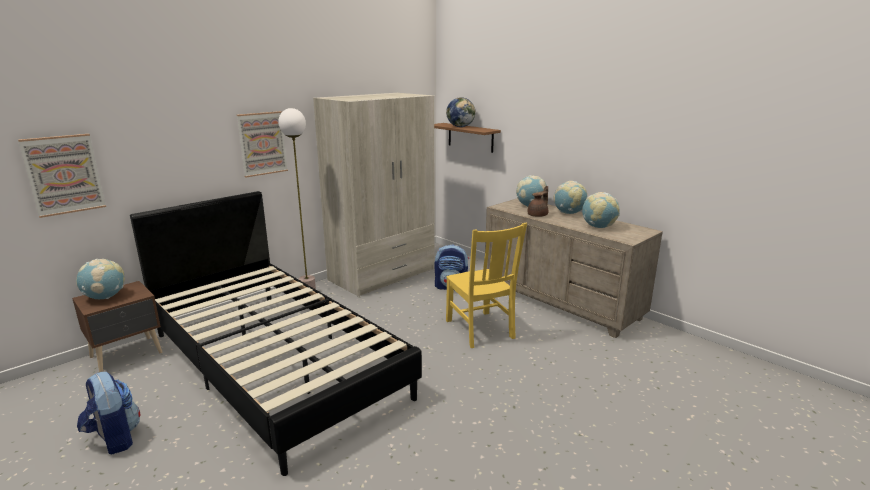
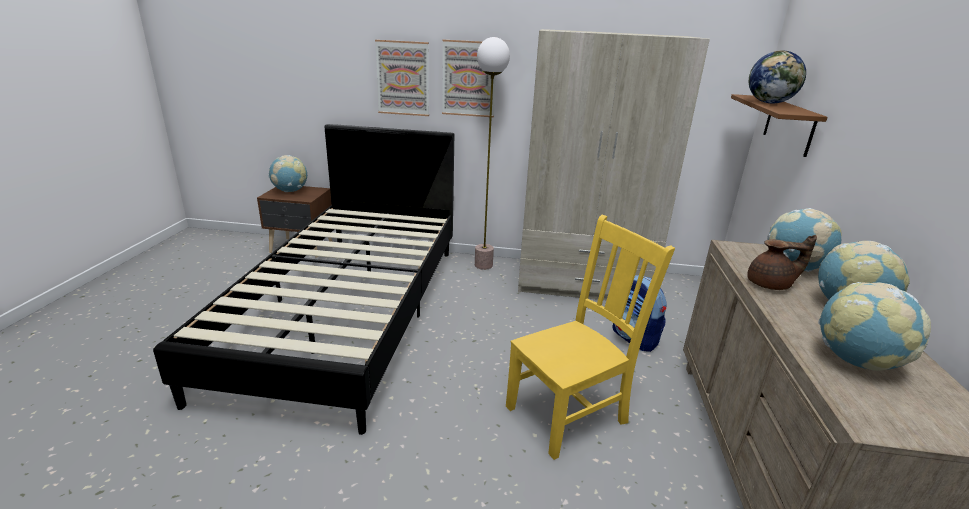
camera: 50 degrees right, 5 degrees up
(64, 174) = (283, 74): picture -> picture (403, 78)
(114, 439) = (193, 301): backpack -> none
(480, 330) = (569, 413): yellow chair -> yellow chair turned 150 degrees counterclockwise

